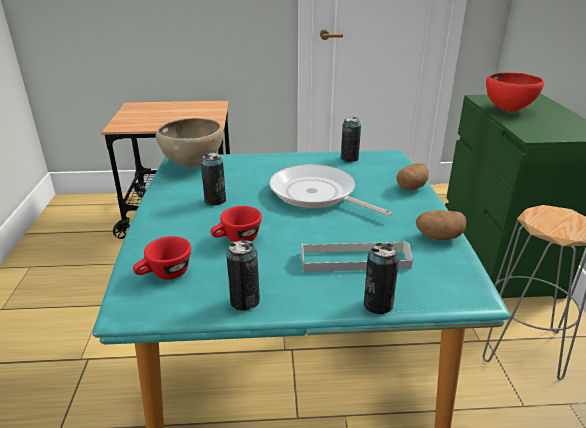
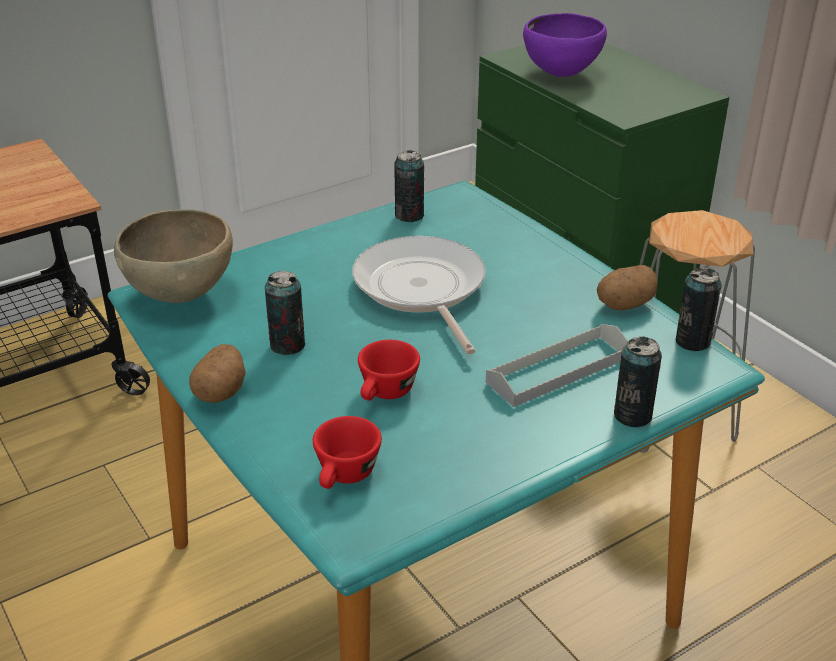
camera: 30 degrees left, 5 degrees up
(245, 301) = (484, 470): can -> can (692, 341)
(316, 194) = (421, 289): frying pan -> frying pan turned 60 degrees clockwise
(411, 187) = (533, 240): potato -> potato (220, 391)
(508, 110) = (561, 74): red bowl -> purple bowl

